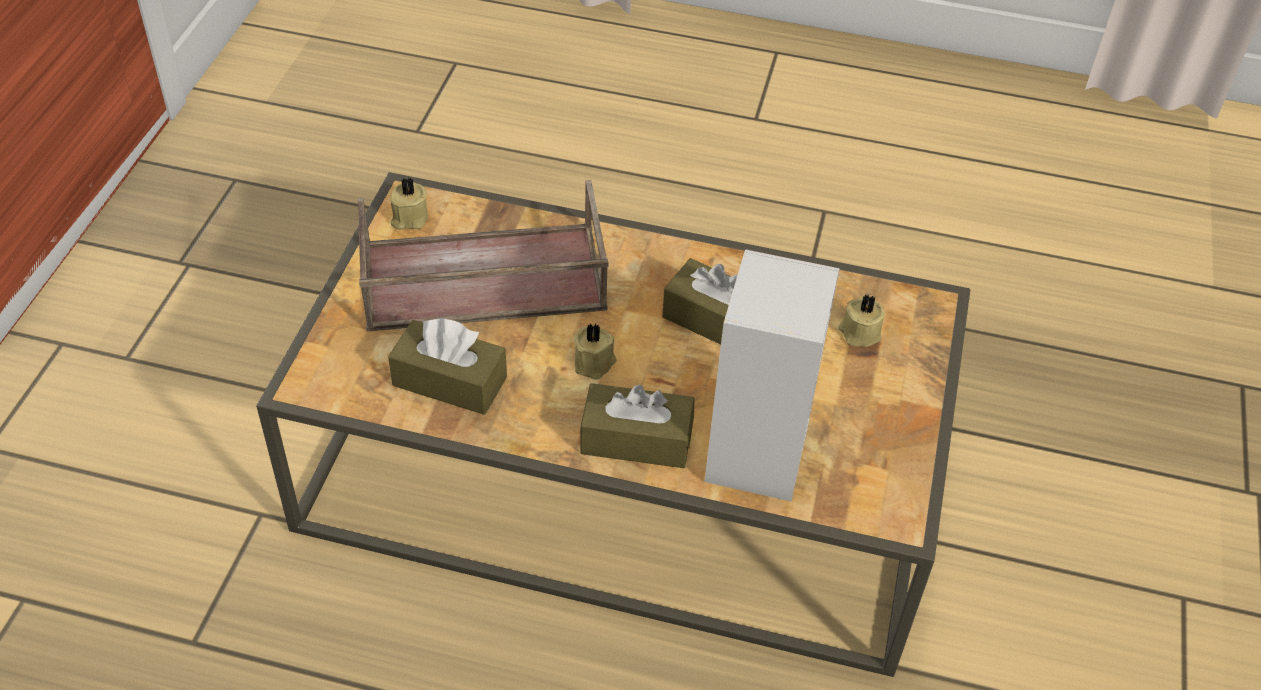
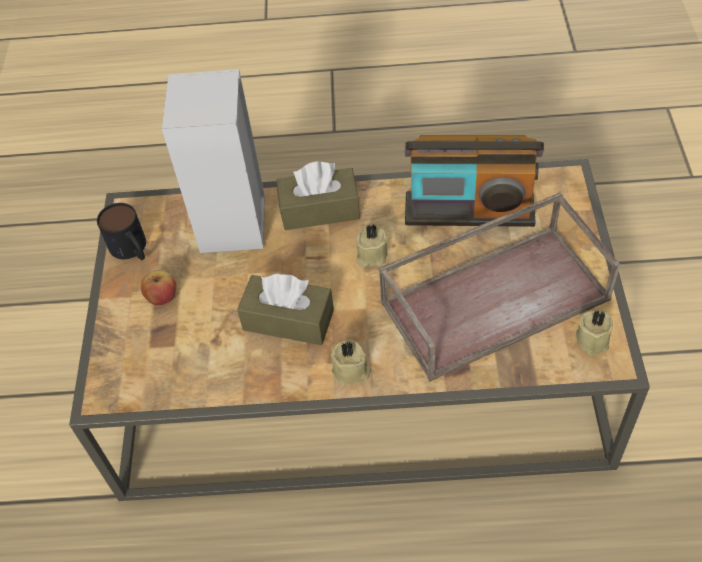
camera: 170 degrees right, 5 degrees up
(449, 381) = (469, 211): brown tissue box -> radio
(859, 333) = (168, 345): beige candle -> beige candle (351, 372)
(861, 387) = (162, 297): none -> apple
(897, 457) = (132, 250): none -> mug

